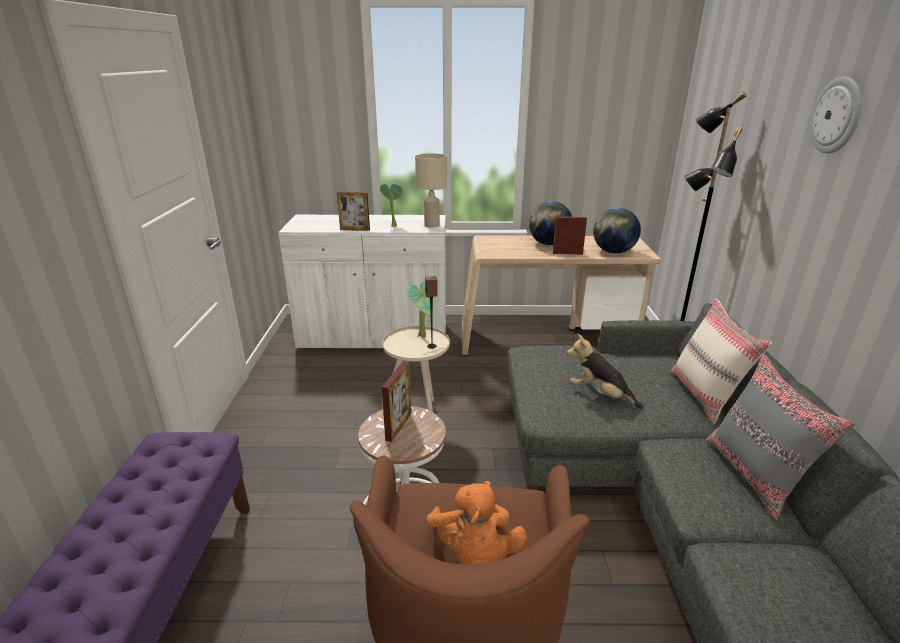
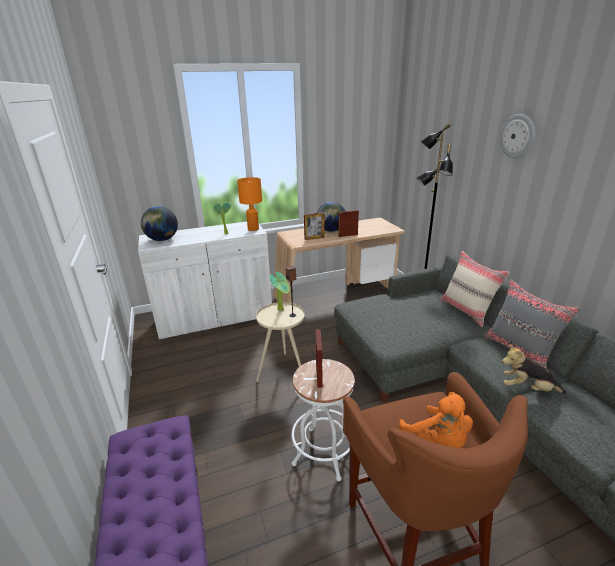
camera: 20 degrees left, 0 degrees up
(355, 229) = (199, 240): picture frame -> picture frame (314, 238)
(432, 225) = (253, 229): beige table lamp -> orange table lamp
(600, 395) = (412, 324): plush toy -> plush toy (527, 388)
(613, 252) = (374, 230): globe -> globe (162, 240)

